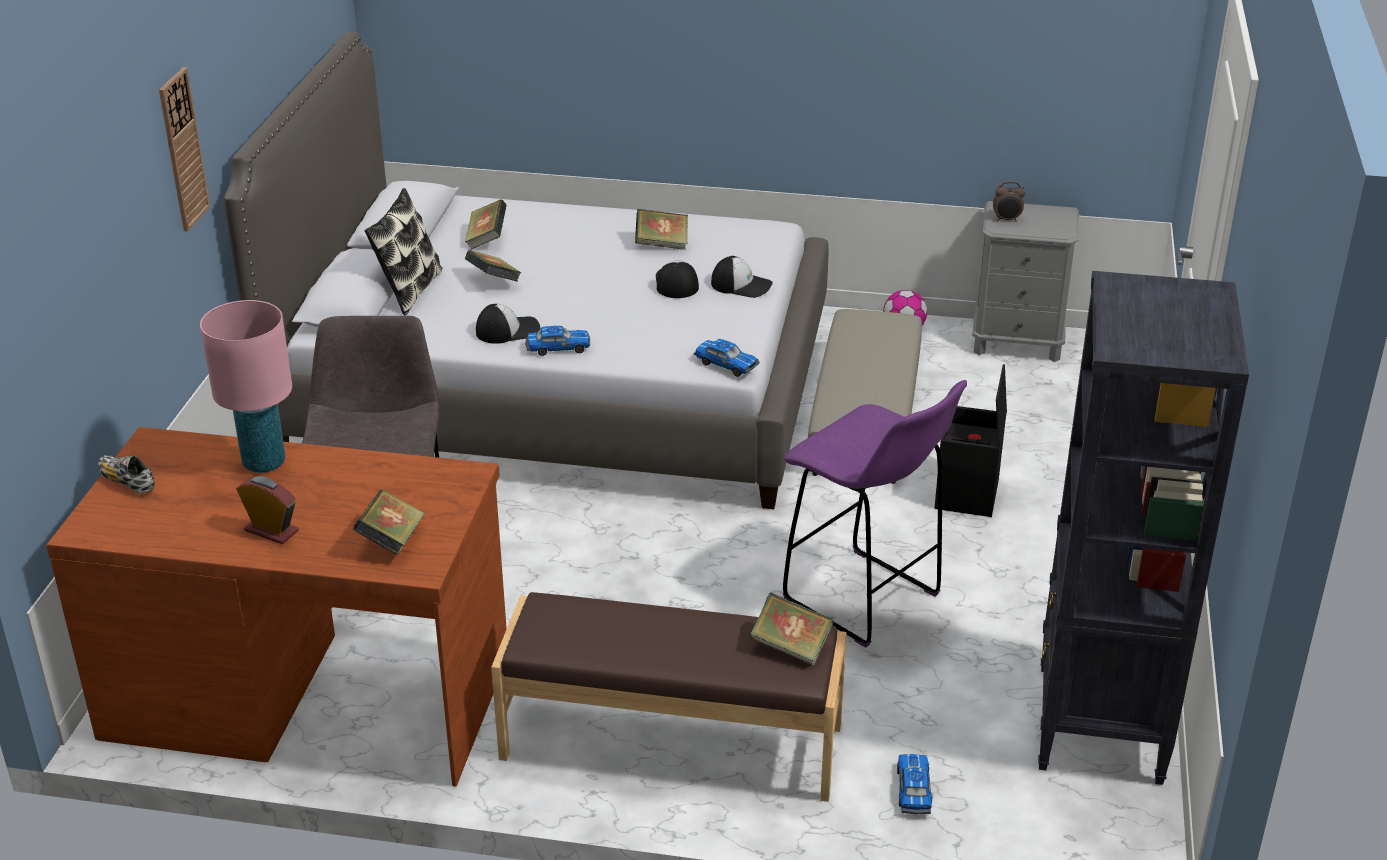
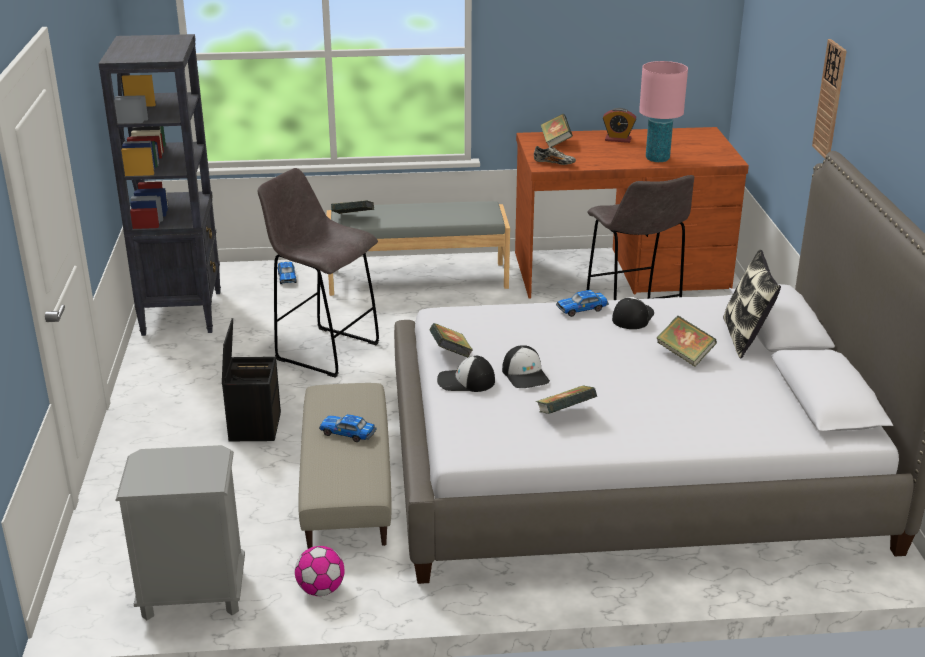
camera: 165 degrees right, 5 degrees down
(127, 482) = (716, 146): shoe -> shoe (554, 163)
(486, 239) = (735, 395): book -> book (451, 354)
(508, 330) = (632, 317): cap -> cap turned 150 degrees clockwise
(671, 743) = (418, 278): brown bench -> grey bench
(726, 364) = (446, 312): toy car -> toy car (348, 433)
(865, 600) = (325, 351): purple stool -> grey stool
(1007, 220) = (204, 464): alarm clock -> none

